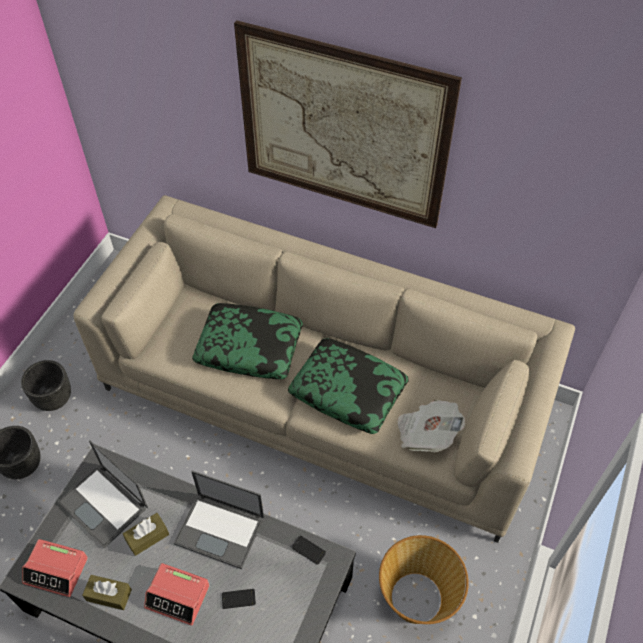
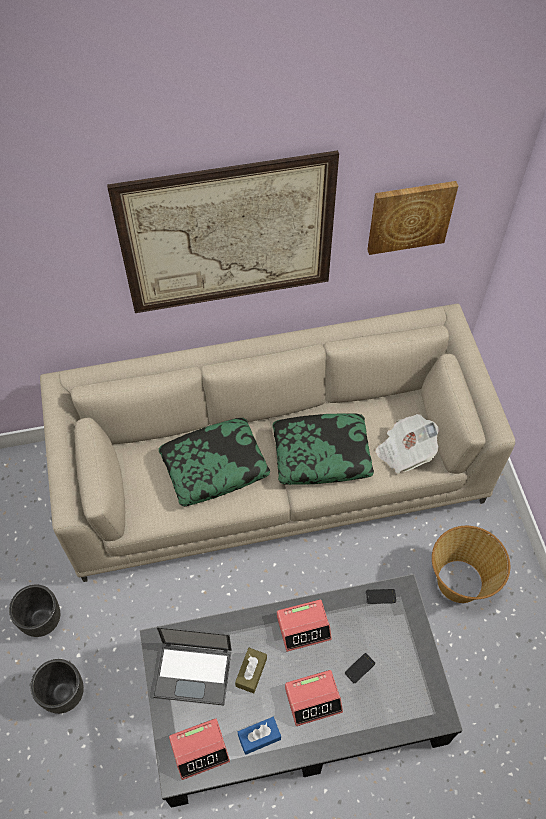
camera: 35 degrees left, 5 degrees up
(109, 595) = (259, 737): brown tissue box -> blue tissue box
(221, 530) = (304, 627): laptop -> alarm clock
(533, 193) = (410, 216): none -> picture

